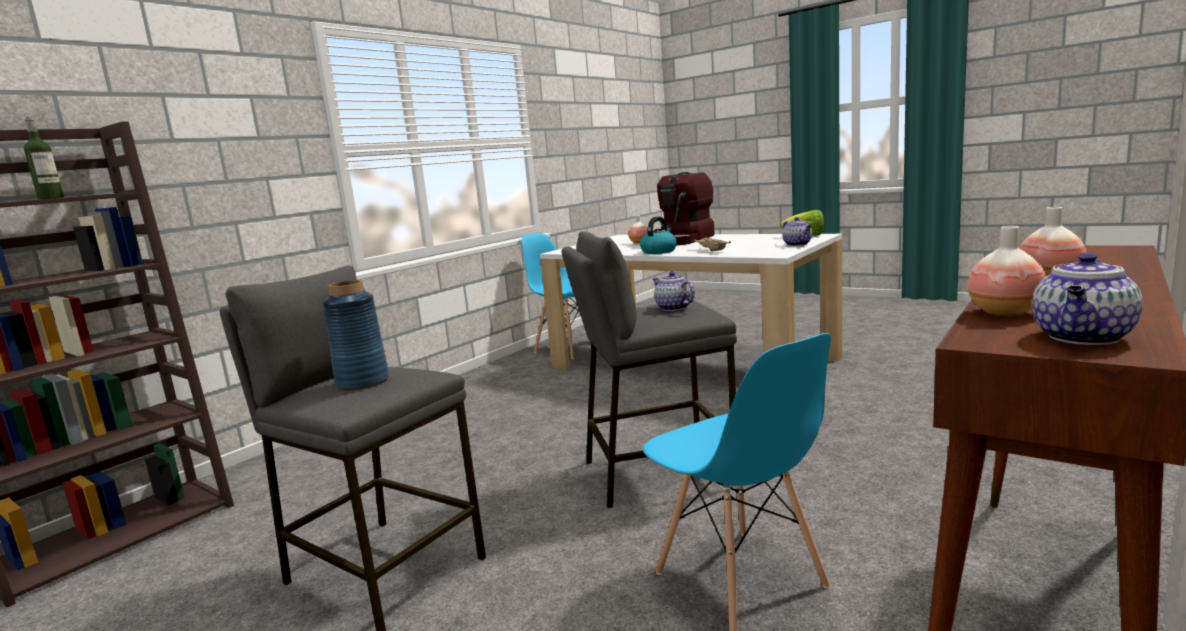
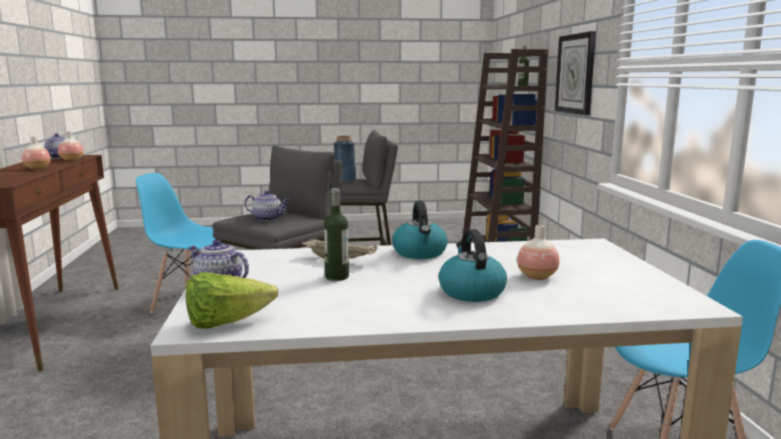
camera: 135 degrees right, 0 degrees up
(220, 165) = (576, 74): none -> wall clock
(683, 240) = (471, 292): coffee machine -> kettle
(730, 245) = (337, 277): none -> bottle

